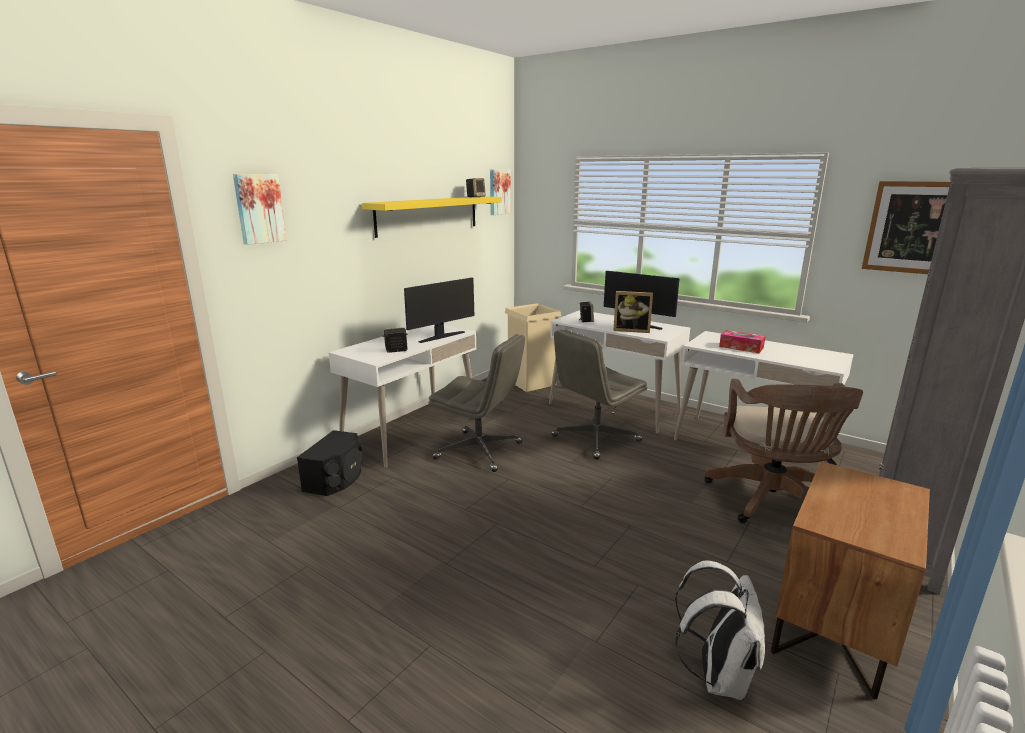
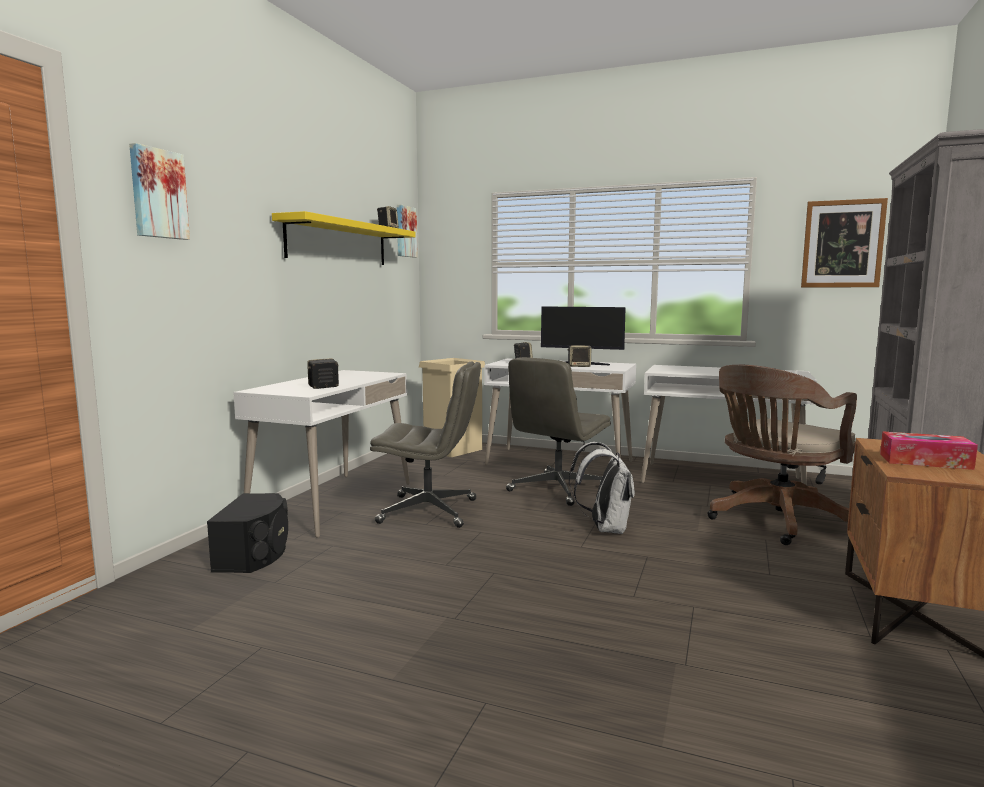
camera: 15 degrees left, 10 degrees down
(441, 336) = (369, 377): monitor -> none
(631, 330) = (579, 366): picture frame -> speaker
(717, 675) = (836, 672): white backpack -> white backpack (605, 528)
(741, 347) = (702, 371): tissue box -> tissue box (925, 461)
(772, 502) = (775, 521): brown office chair -> brown office chair turned 60 degrees clockwise

